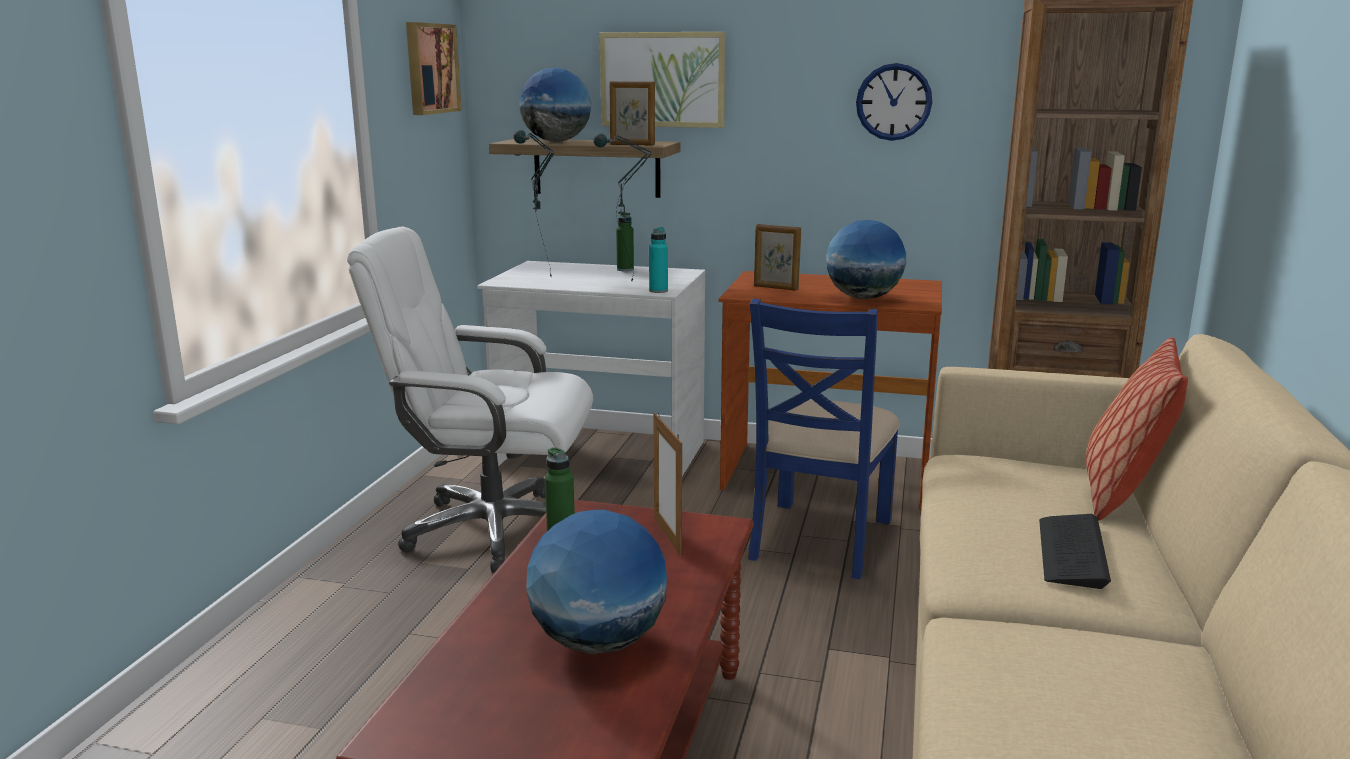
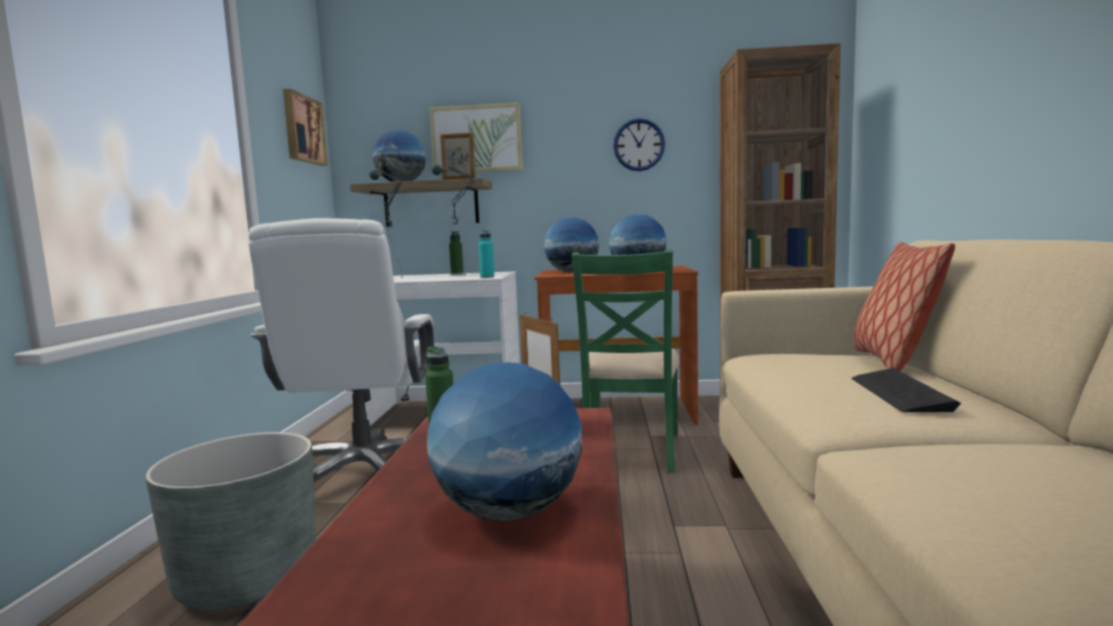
camera: 10 degrees left, 10 degrees down
(366, 644) = (248, 578): none -> grey planter
(492, 530) = (364, 472): white office chair -> white office chair turned 90 degrees counterclockwise
(775, 288) = (572, 272): picture frame -> globe
(819, 539) = (630, 450): blue chair -> green chair

